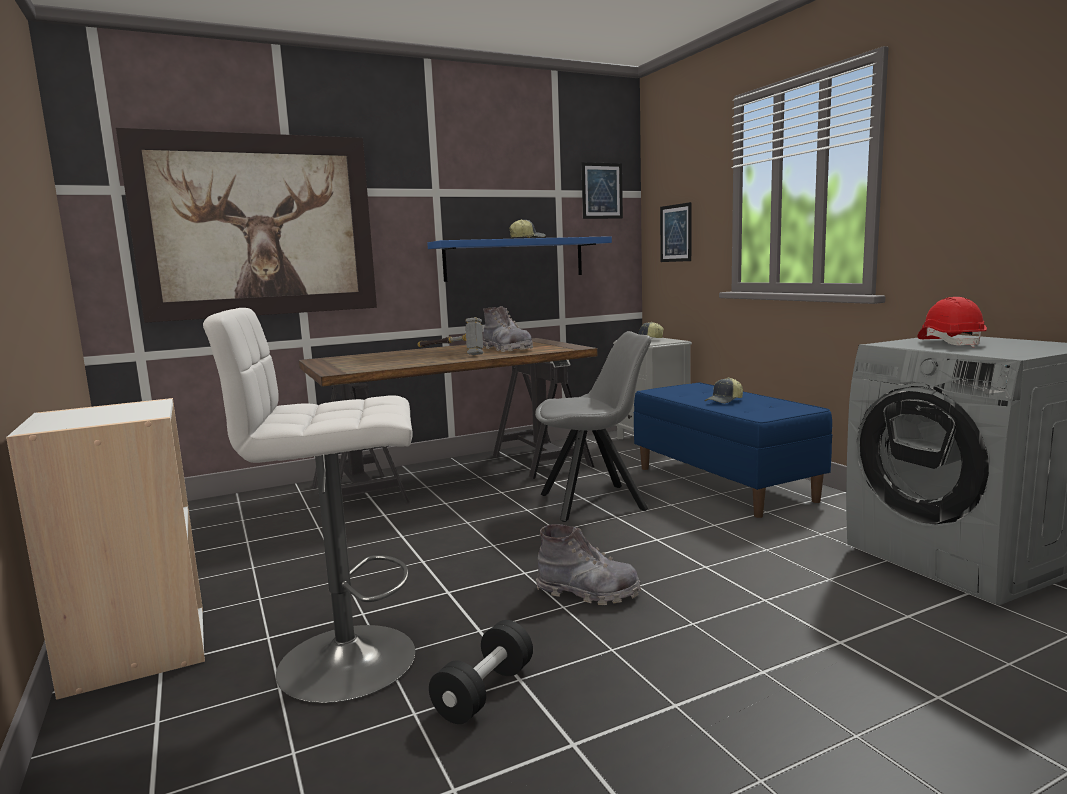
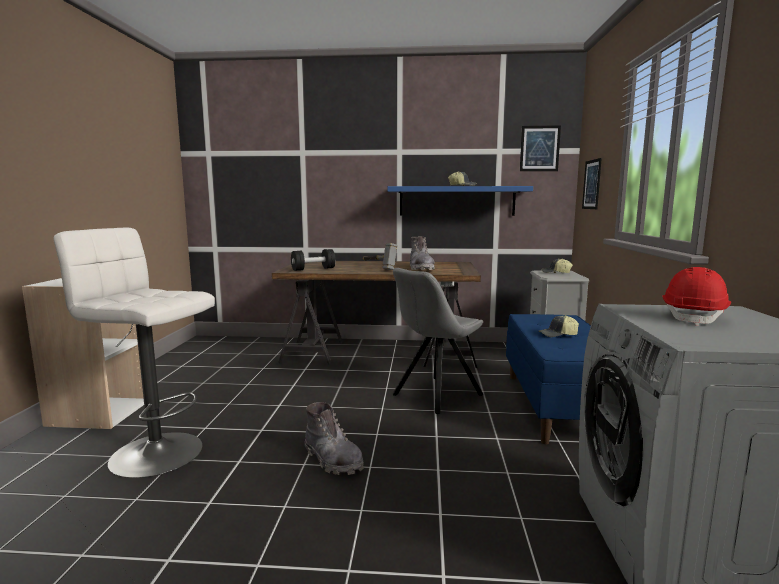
camera: 30 degrees right, 0 degrees up
(257, 226) = (281, 175): picture -> none
(484, 692) = (182, 502): black dumbbell -> black dumbbell (313, 269)
(593, 502) = (436, 394): grey chair -> grey chair turned 120 degrees clockwise

